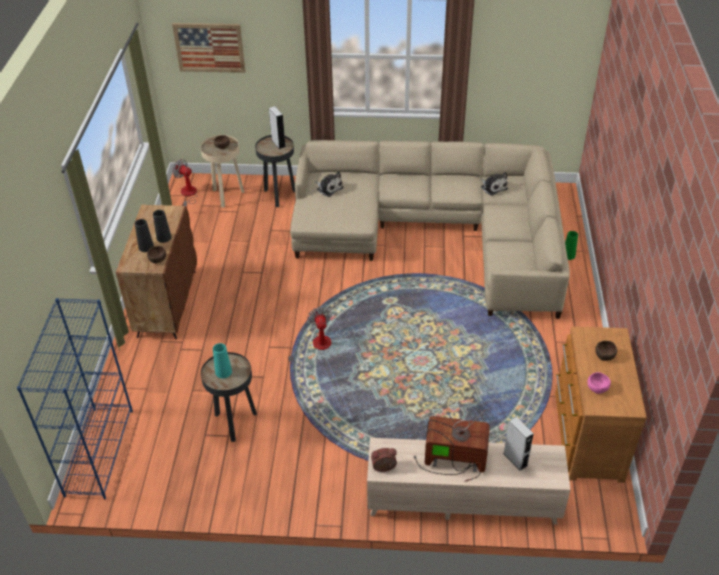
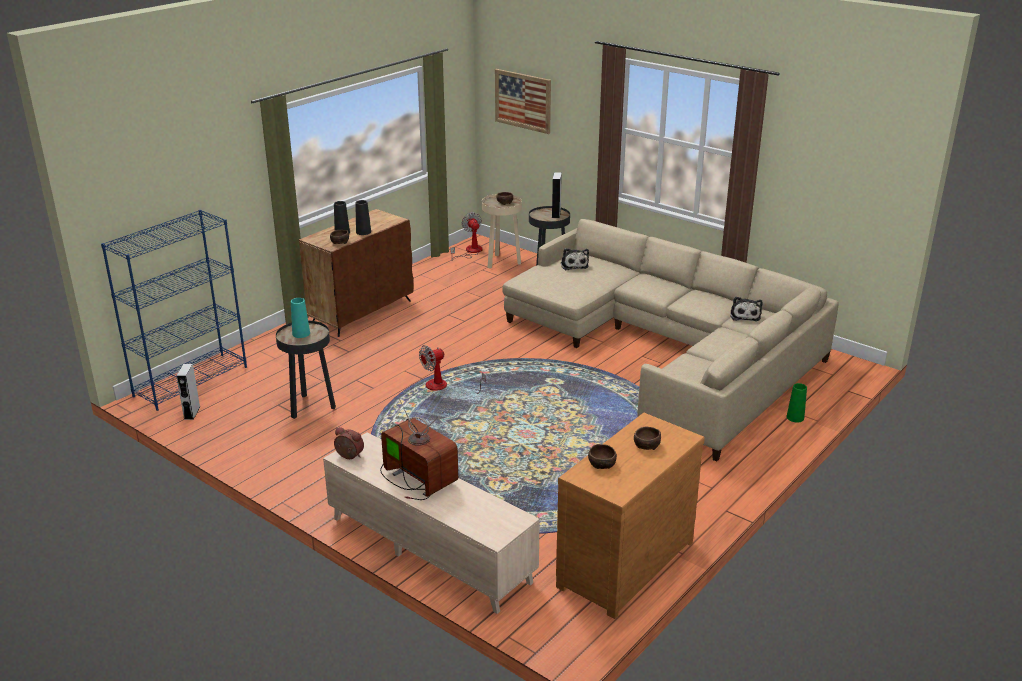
camera: 35 degrees right, 15 degrees down
(316, 347) = (444, 387): fan -> fan turned 150 degrees counterclockwise
(515, 459) = (474, 505): grey speaker -> grey speaker (192, 413)
(598, 387) = (602, 464): pink bowl -> brown bowl

